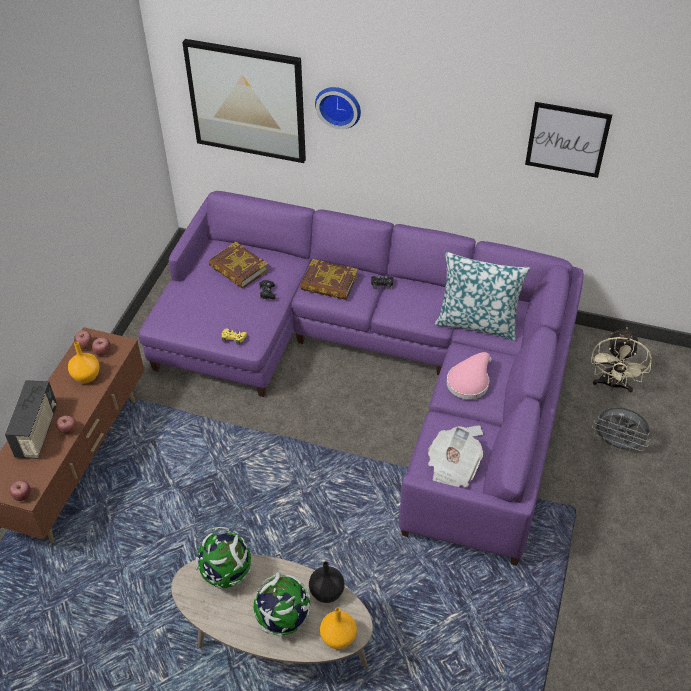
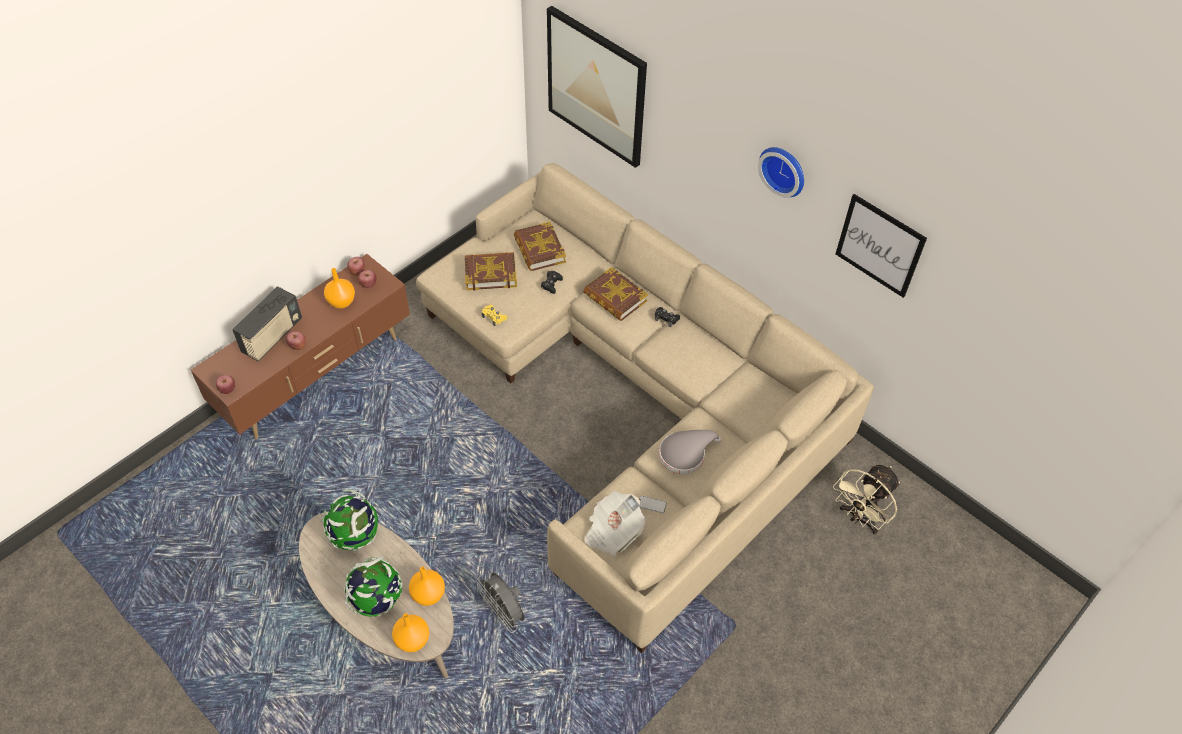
camera: 25 degrees right, 5 degrees up
(207, 303) = (490, 273): none -> book
(326, 592) = (427, 594): black vase -> orange vase
(339, 105) = (674, 123): wall clock -> wall clock (784, 169)
(378, 365) = (636, 398): purple sofa -> beige sofa
(469, 381) = (685, 454): pink hat -> grey hat
(477, 323) = (734, 397): pillow -> none
(617, 445) = (822, 582): grey fan -> grey fan (504, 613)

